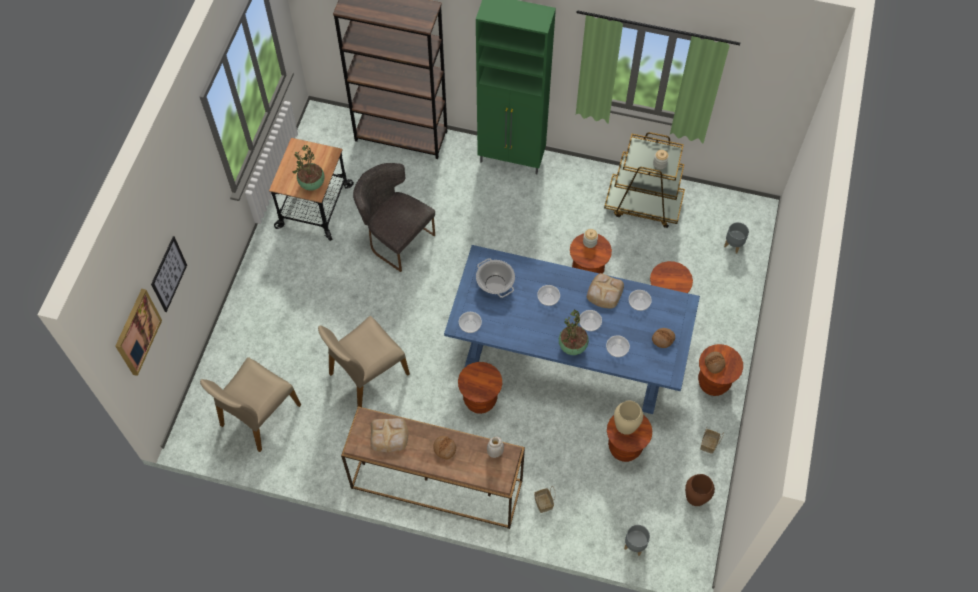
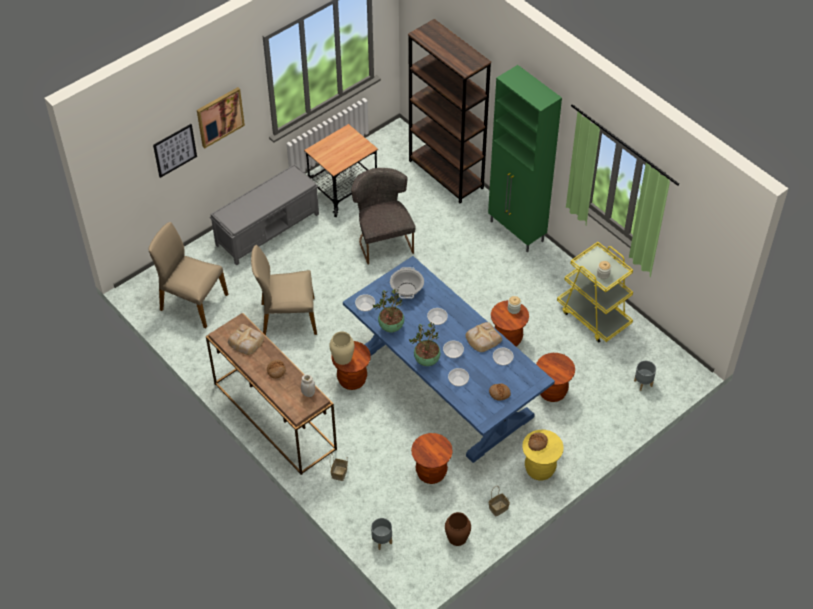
camera: 35 degrees right, 10 degrees down
(137, 332) = (124, 171): picture -> picture (220, 117)
(259, 415) = (192, 302): beige chair -> beige chair turned 45 degrees clockwise
(273, 291) = (268, 229): none -> grey bench
(312, 185) = (336, 161): potted plant -> potted plant (390, 327)
(625, 424) = (432, 444): beige vase -> beige vase (342, 357)
(643, 204) = (594, 316): brown cart -> yellow cart
(713, 383) = (539, 469): brown stool -> yellow stool

